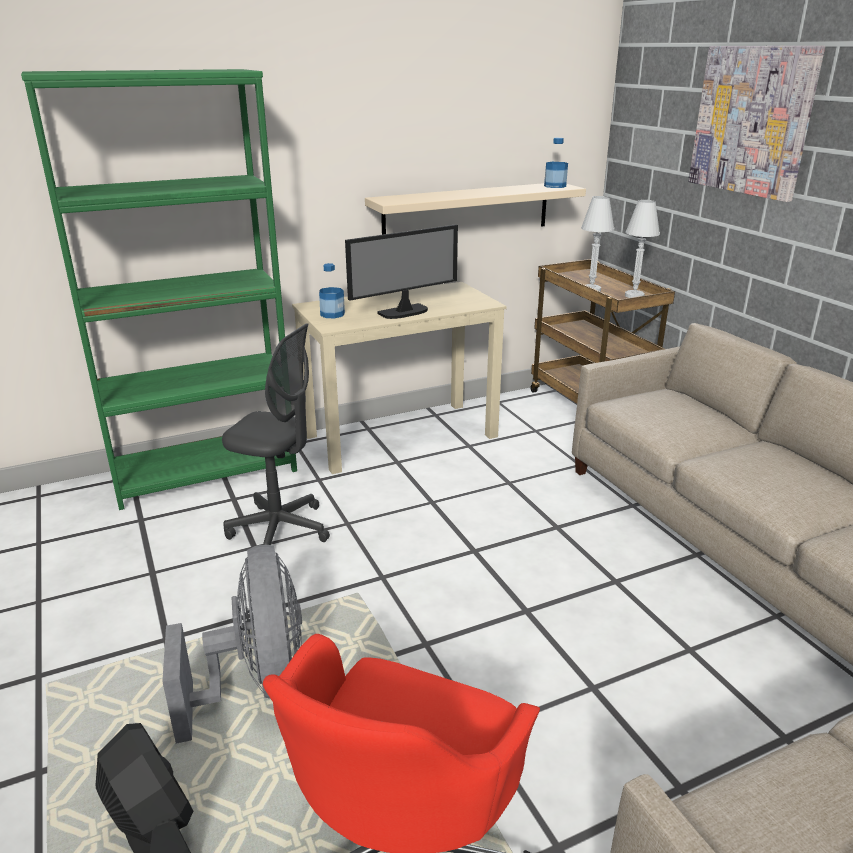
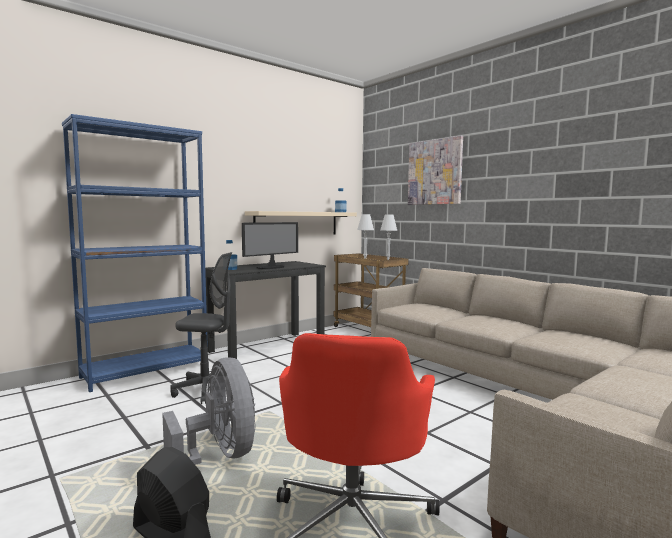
camera: 15 degrees left, 20 degrees down
(206, 473) = (146, 371): green bookcase -> blue bookcase
(401, 435) = (267, 347): beige desk -> black desk

